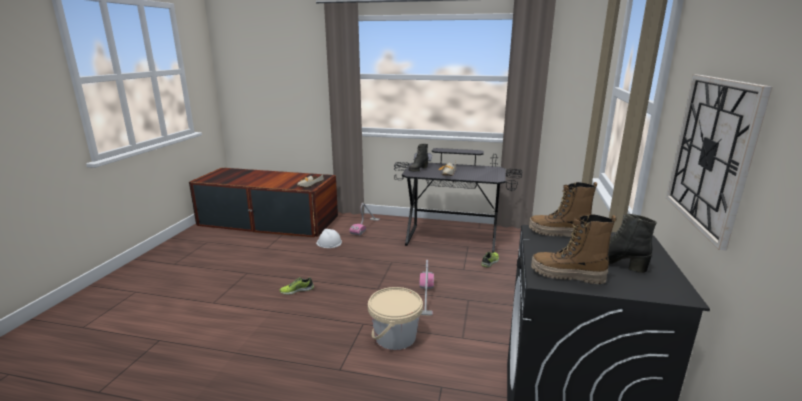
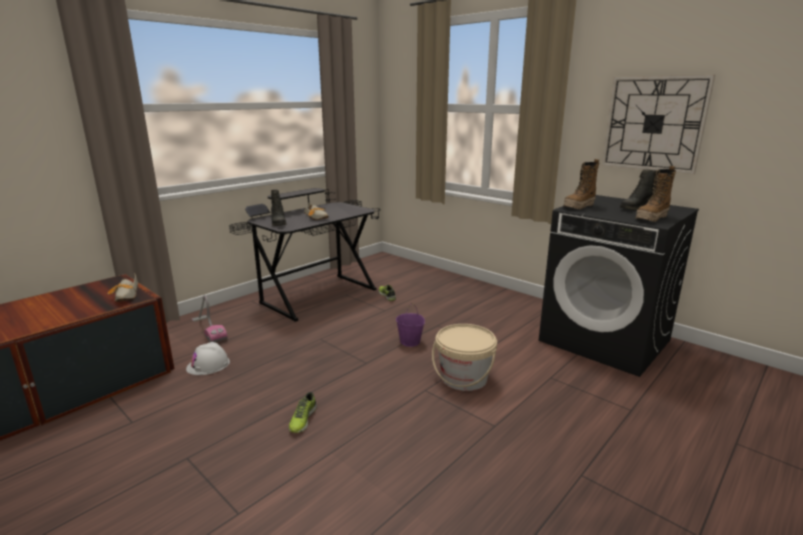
camera: 60 degrees left, 0 degrees up
(426, 296) = (410, 342): vacuum cleaner -> purple bucket

